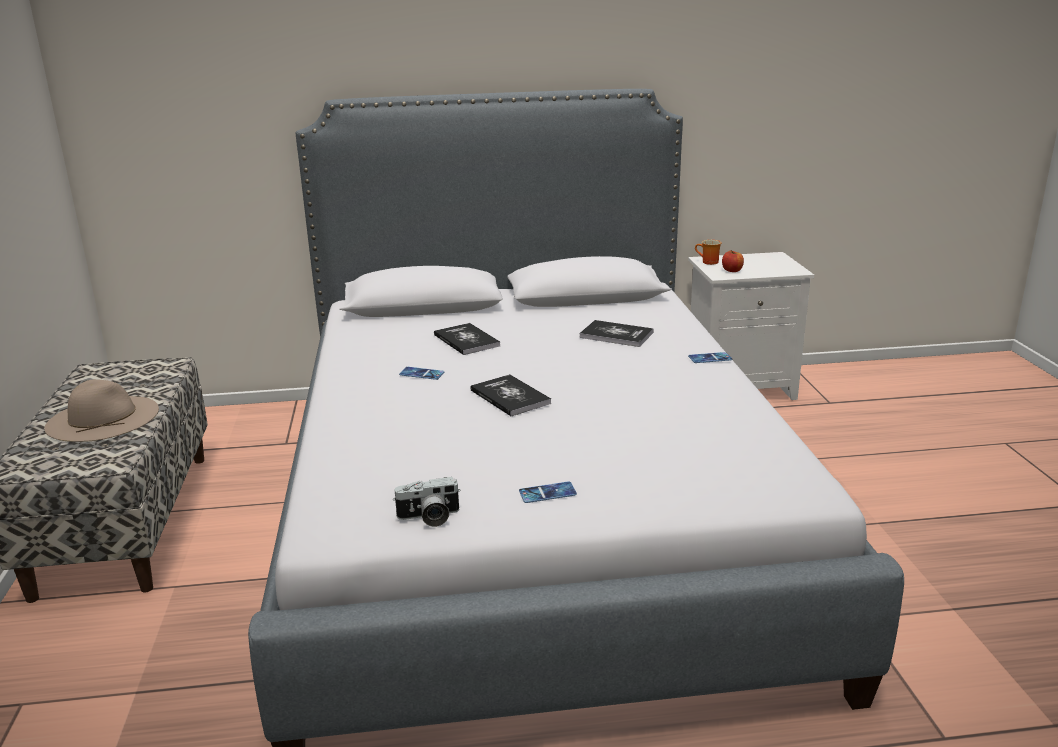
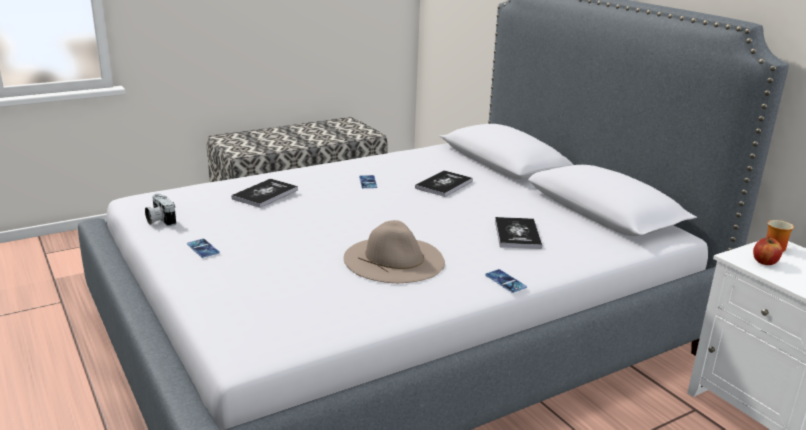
camera: 65 degrees right, 0 degrees up
(103, 418) = (289, 138): beige hat -> beige hat (394, 259)
(510, 397) = (348, 214): book -> book (265, 194)

